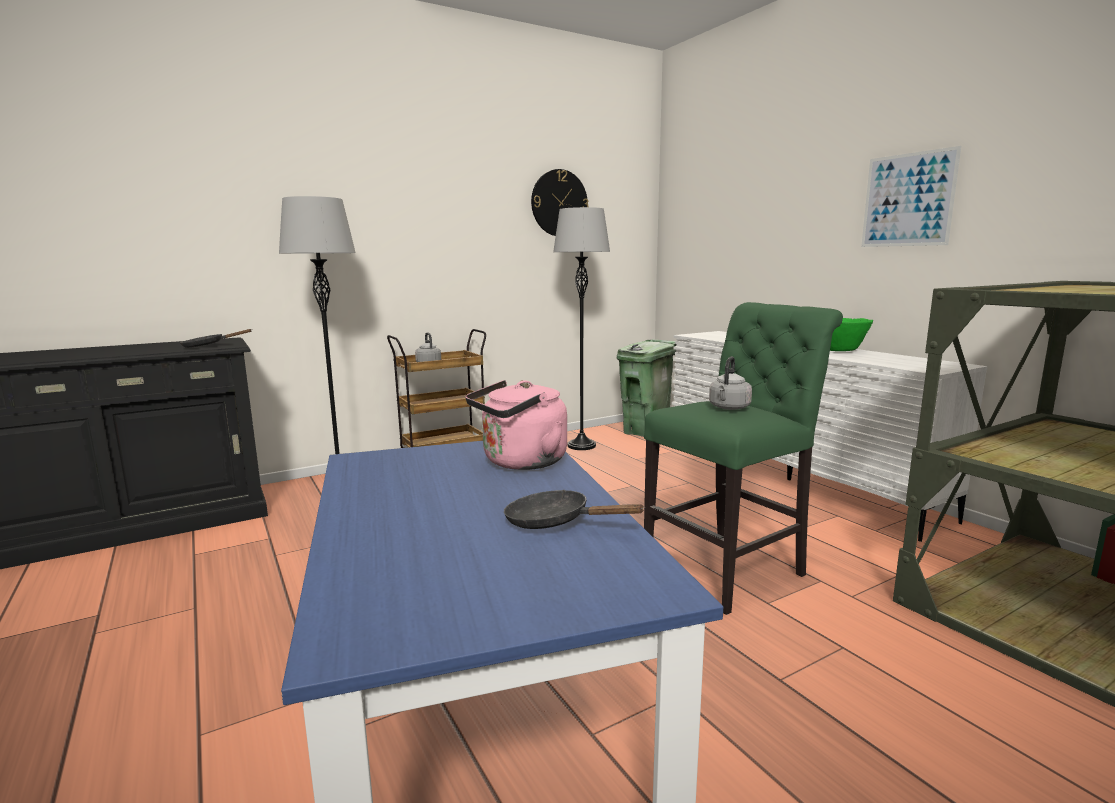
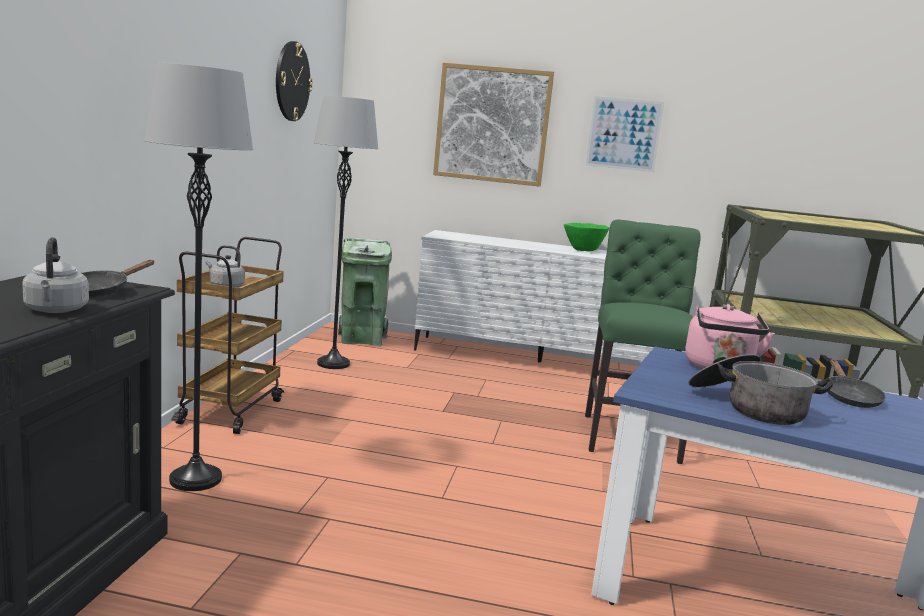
camera: 50 degrees left, 0 degrees up
(391, 492) = (749, 406): none -> cooking pot
(555, 522) = (849, 397): black frying pan -> black frying pan turned 60 degrees counterclockwise
(729, 408) = (659, 307): grey kettle -> grey kettle (56, 310)
(768, 215) = (492, 125): none -> picture

